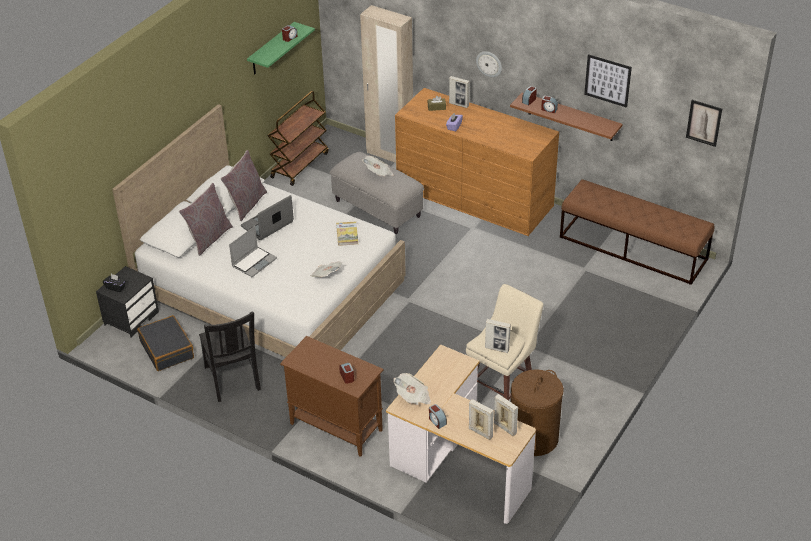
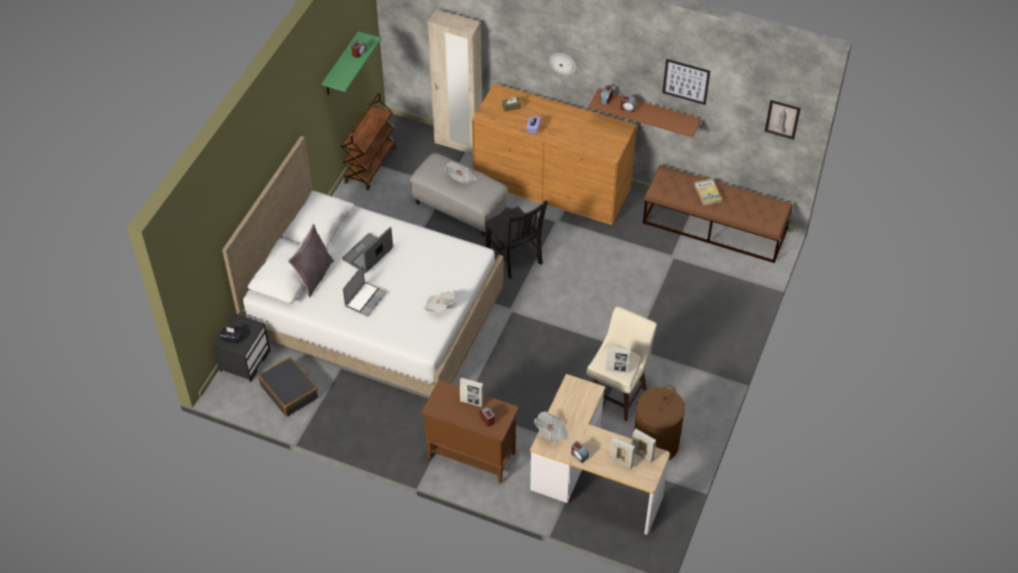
camera: 10 degrees left, 10 degrees up
(232, 379) = (361, 417): black chair -> black chair (515, 257)
(246, 204) = (341, 233): grey pillow -> none
(347, 235) = (448, 258): book -> book (707, 193)
(459, 104) = (532, 101): picture frame -> picture frame (471, 402)

